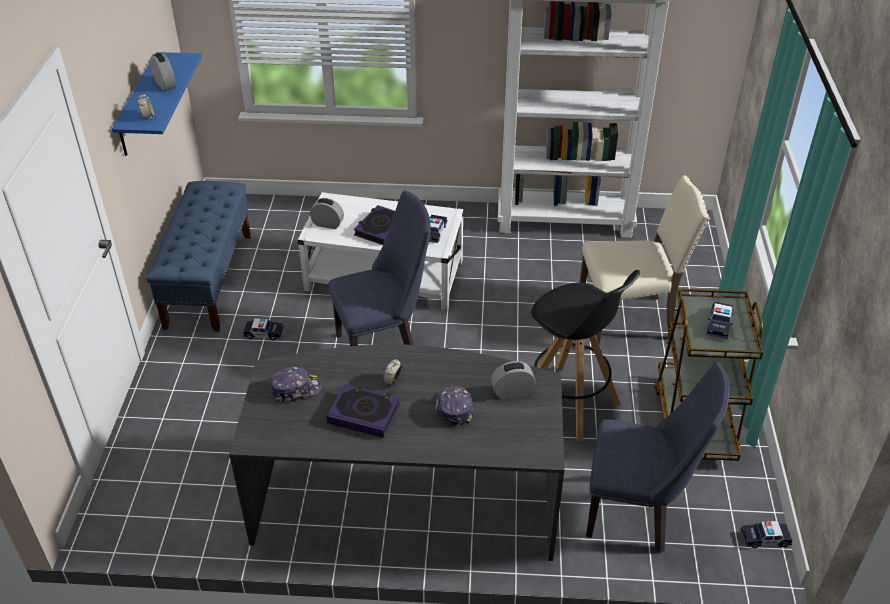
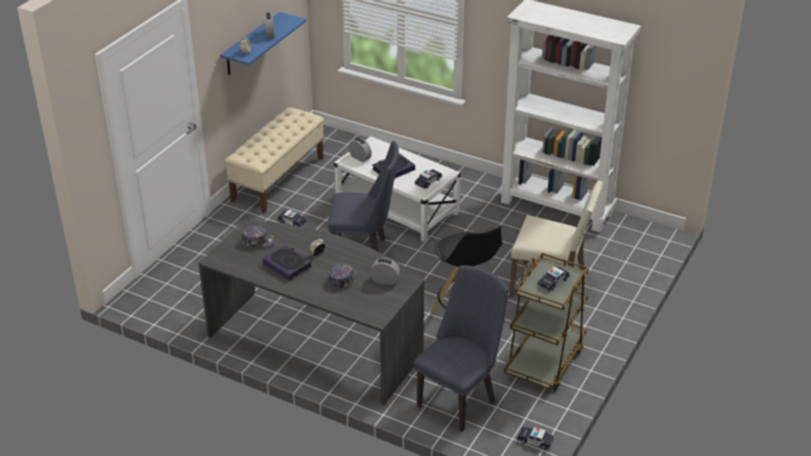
camera: 25 degrees right, 5 degrees down
(209, 280) = (278, 179): blue bench -> beige bench
(638, 514) = (459, 399): blue chair -> blue chair turned 90 degrees counterclockwise

